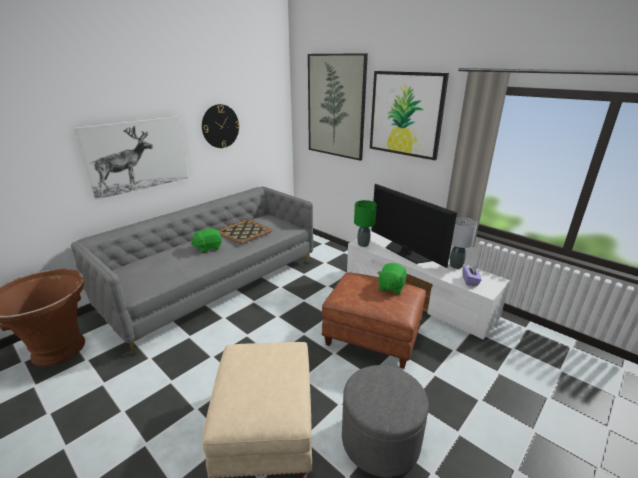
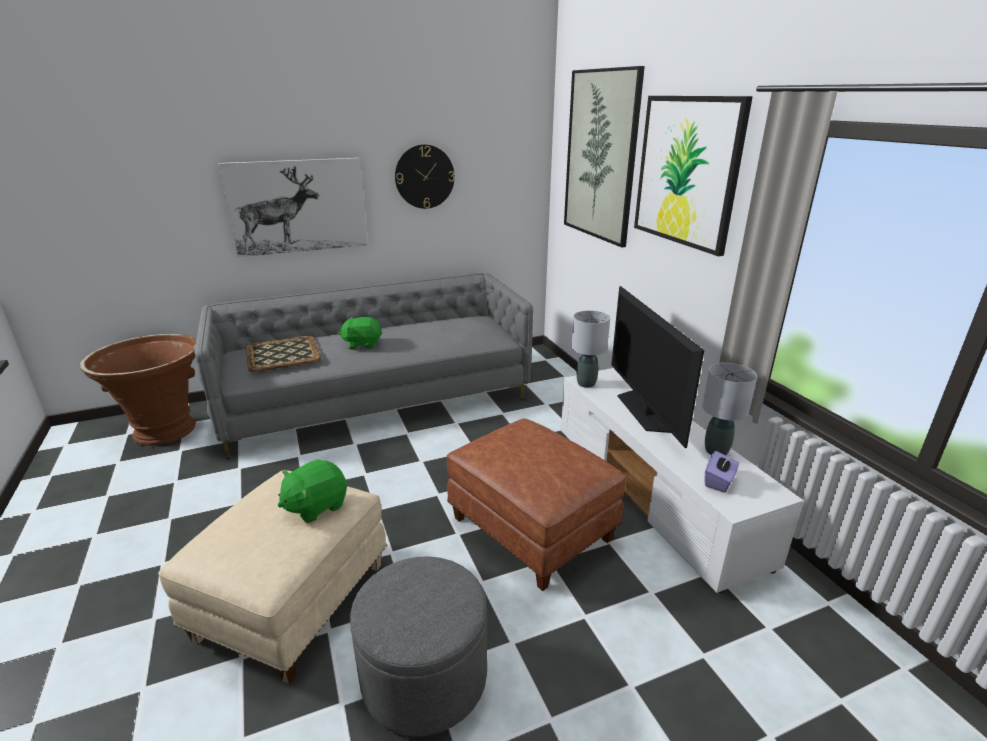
camera: 25 degrees right, 0 degrees up
(243, 231) = (424, 331): tray -> tray (282, 353)
(363, 244) = (586, 384): green table lamp -> grey table lamp
(391, 287) = (563, 455): green plush toy -> green plush toy (315, 506)

